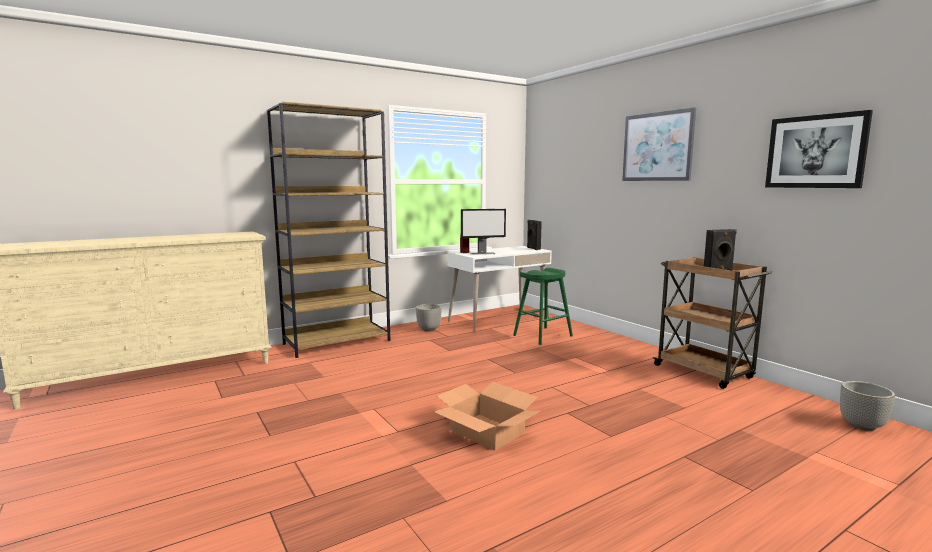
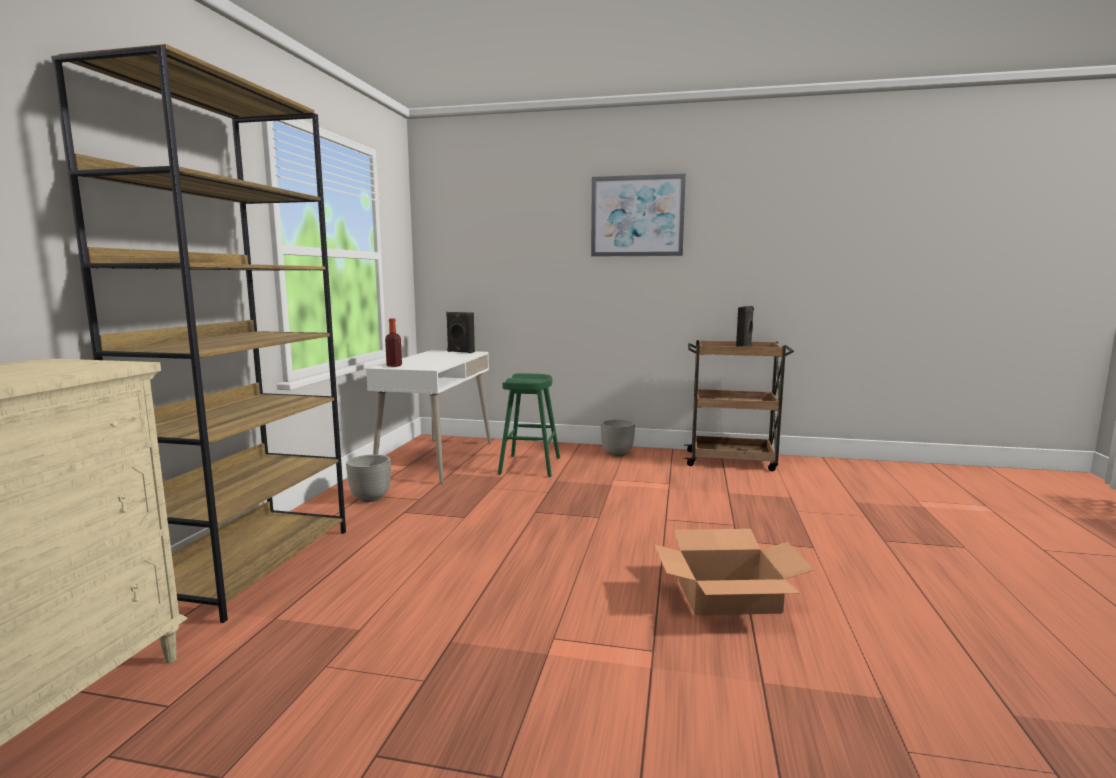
camera: 45 degrees left, 0 degrees up
(483, 253) = (426, 364): monitor -> none
(815, 151) = (815, 227): picture -> none
(862, 425) = (888, 471): planter -> planter (617, 453)

